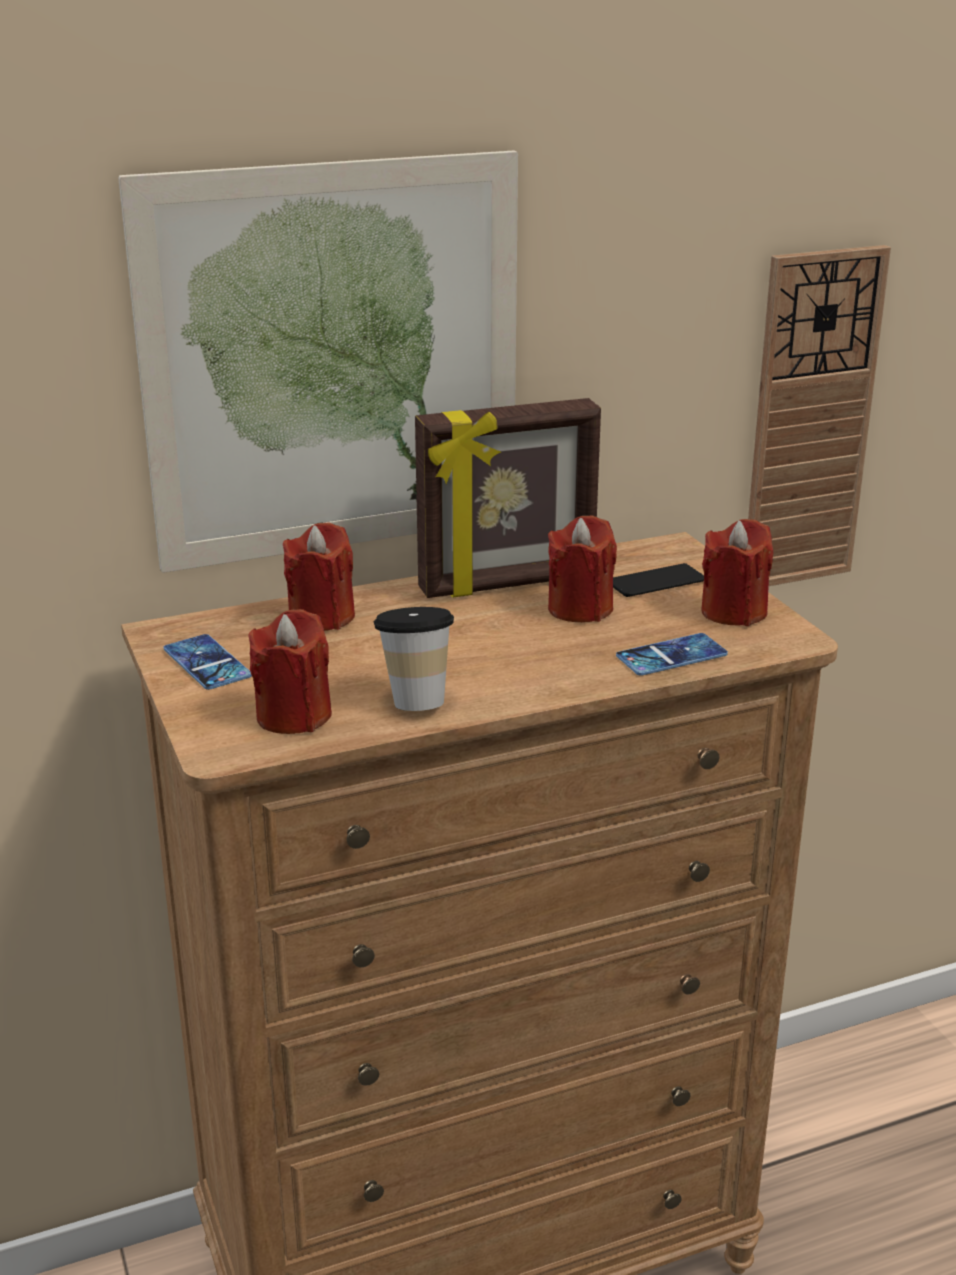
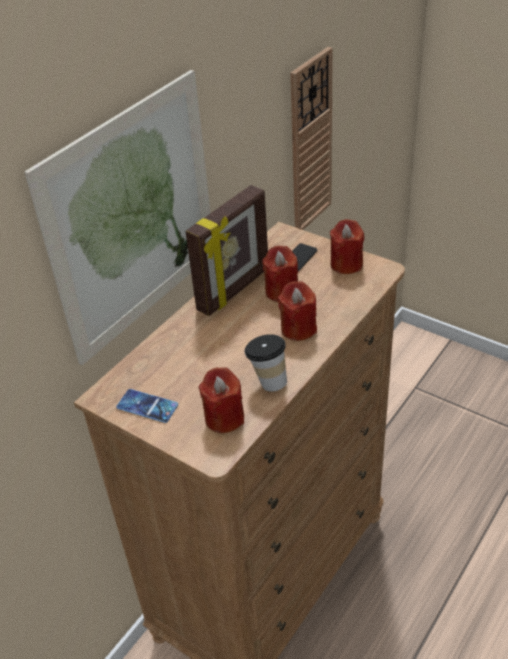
camera: 30 degrees left, 15 degrees up
(321, 617) = (170, 350): red candle -> red candle (298, 329)
(671, 655) = (346, 302): phone -> none

